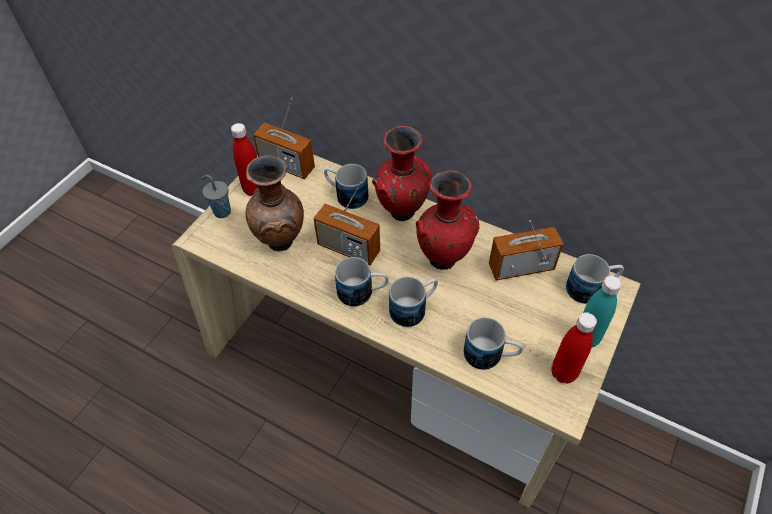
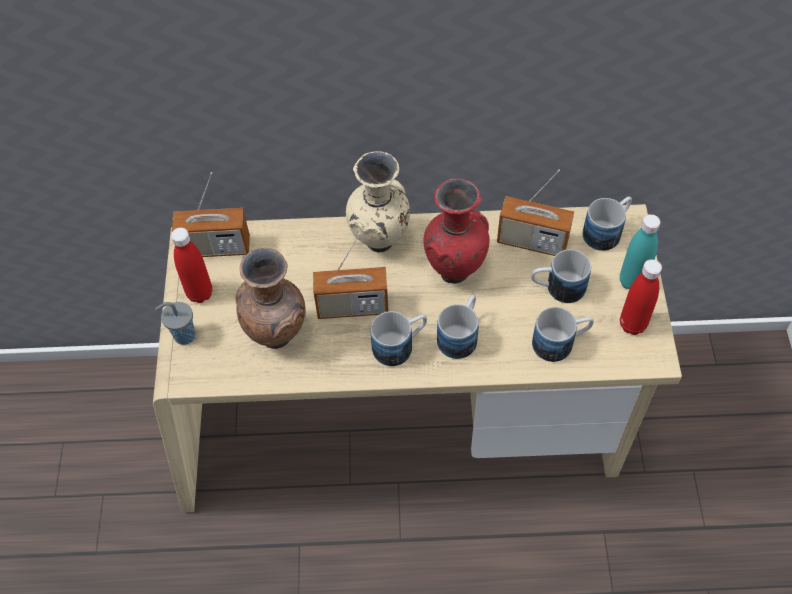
camera: 30 degrees left, 5 degrees up
(346, 195) = (307, 250): mug -> mug (557, 288)
(402, 214) = (380, 243): red vase -> beige vase
(521, 267) = (532, 242): radio -> radio turned 120 degrees counterclockwise

